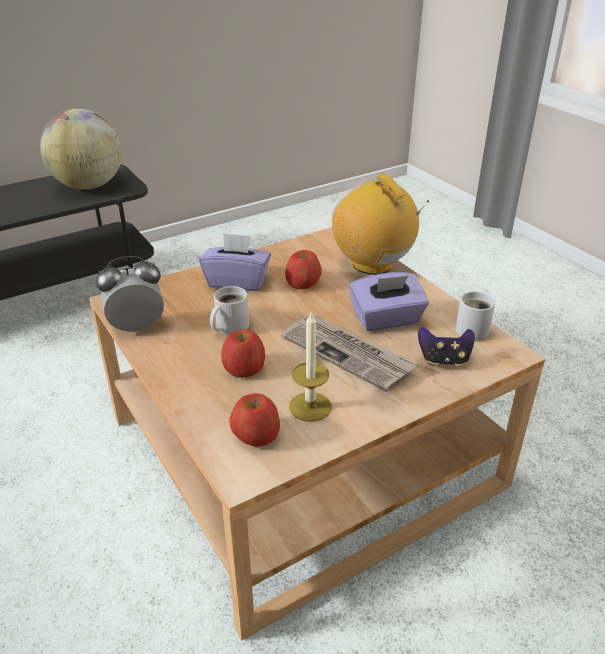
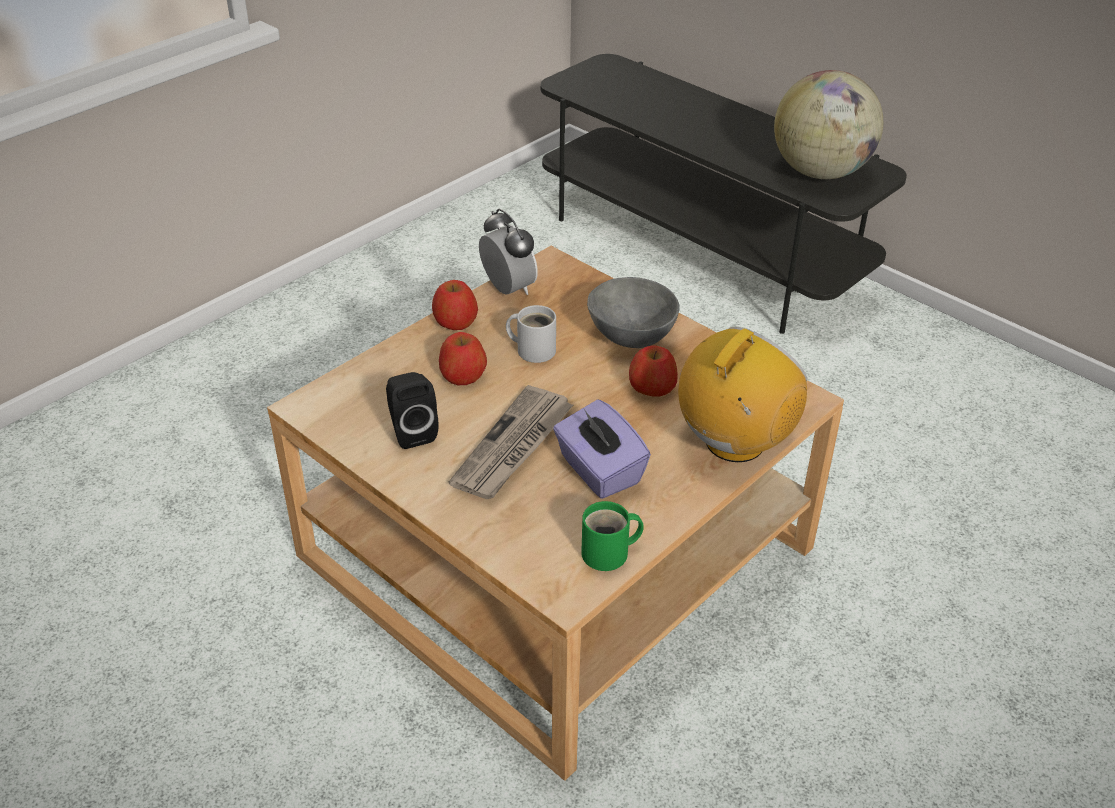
camera: 75 degrees right, 5 degrees up
(237, 281) = (630, 335): purple tissue box -> grey bowl
(256, 435) = (360, 403): apple -> apple (455, 320)
(310, 406) = (411, 432): candle -> black speaker
(444, 360) = (528, 530): game controller -> none
(472, 329) = (609, 554): white mug -> green mug

